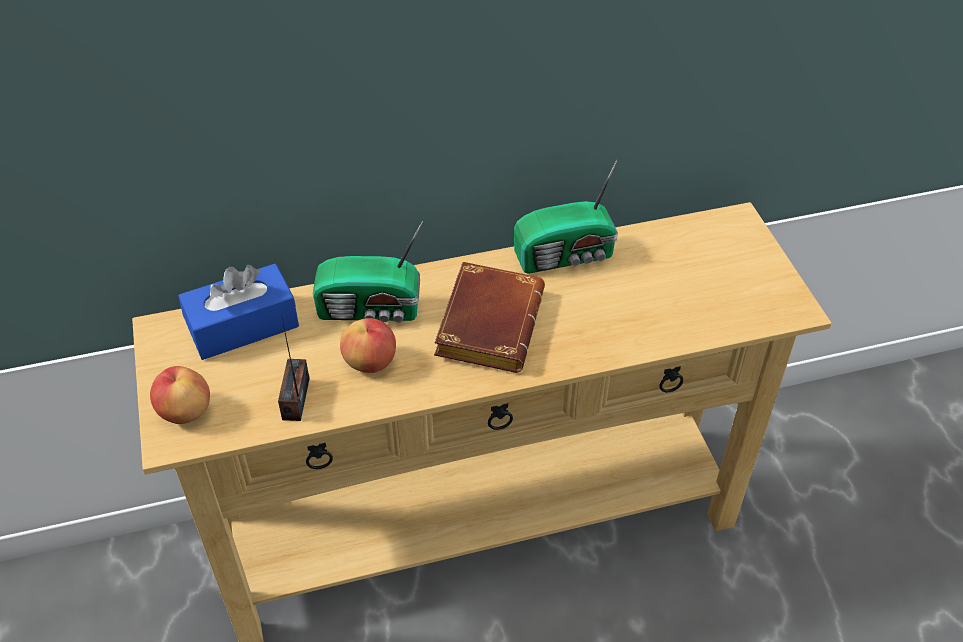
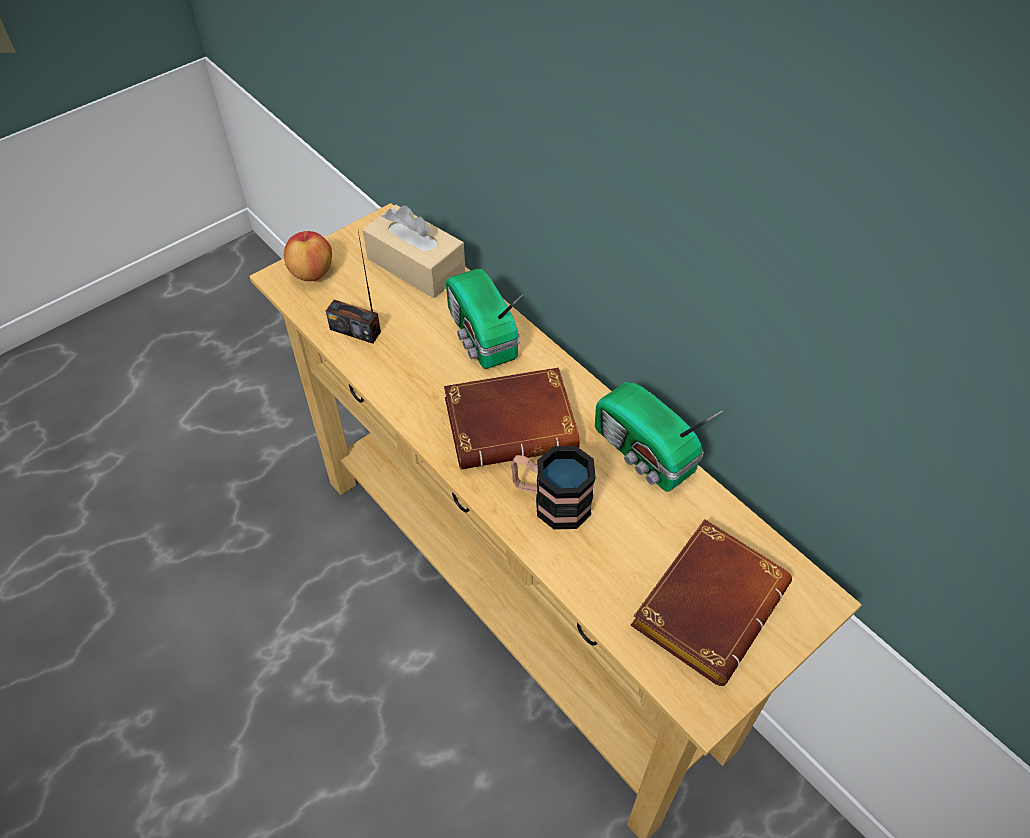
camera: 65 degrees right, 5 degrees up
(243, 326) = (416, 265): blue tissue box -> beige tissue box
(296, 399) = (355, 330): radio -> radio turned 135 degrees counterclockwise
(370, 362) = (419, 360): apple -> none
(582, 327) = (551, 502): none -> mug
(716, 274) = (707, 602): none -> brown book

